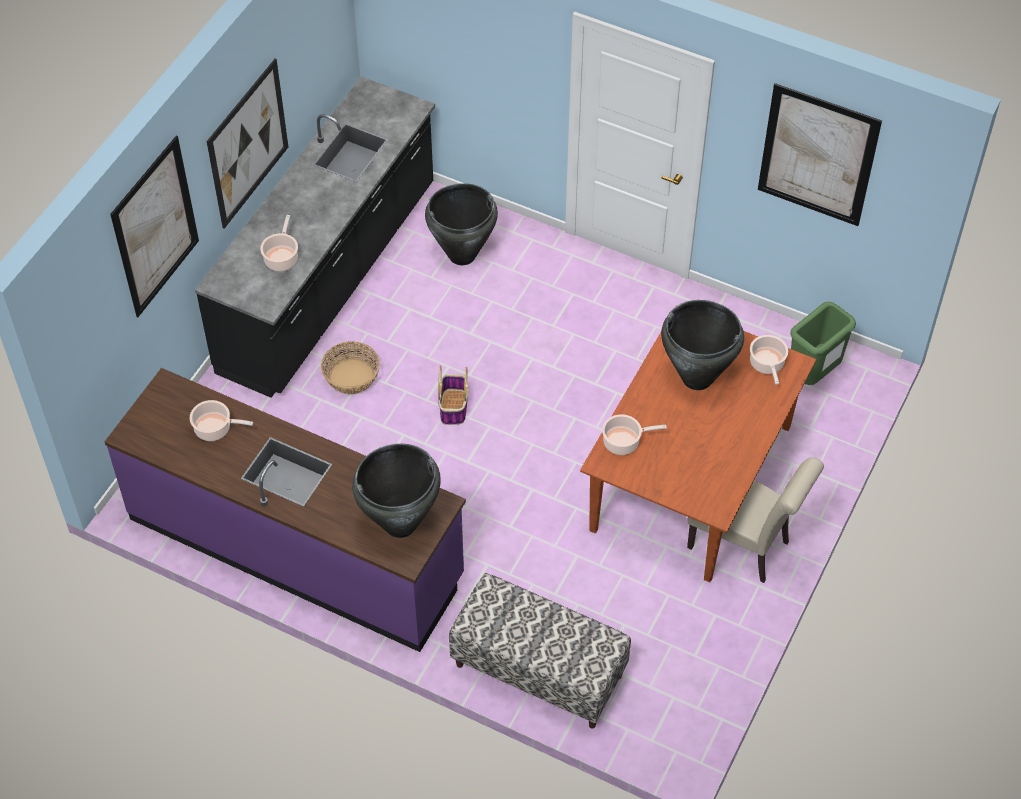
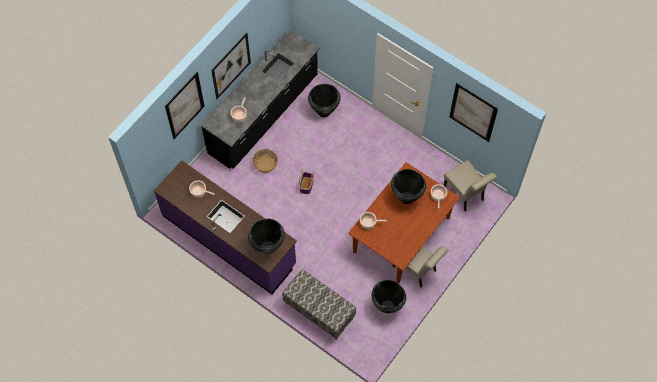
camera: 10 degrees right, 10 degrees up
(696, 636) = (387, 306): none -> black vase
(813, 375) = (465, 195): green trash can -> beige chair

